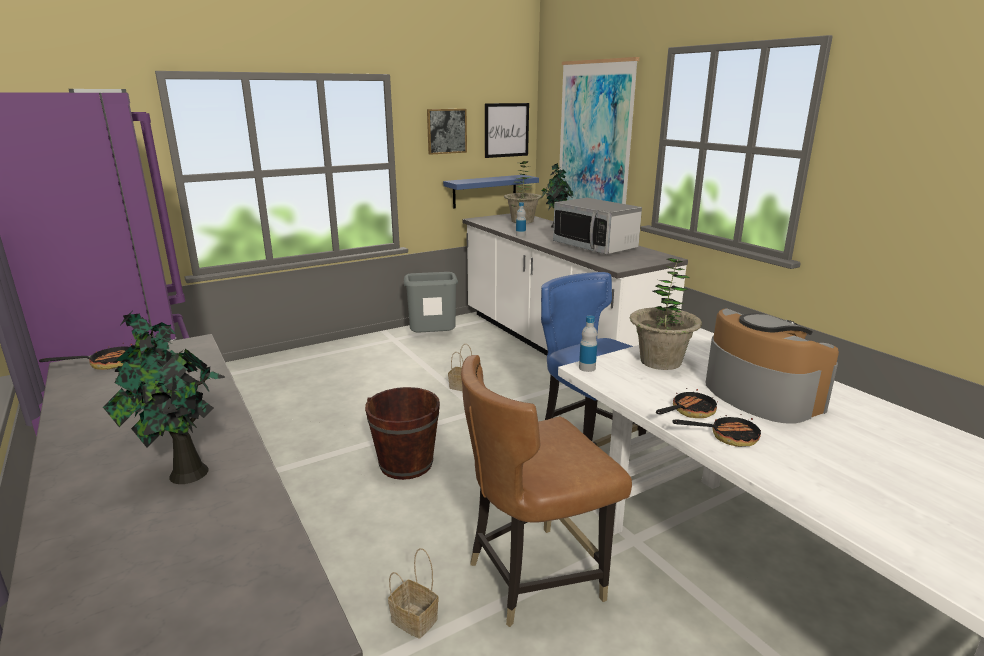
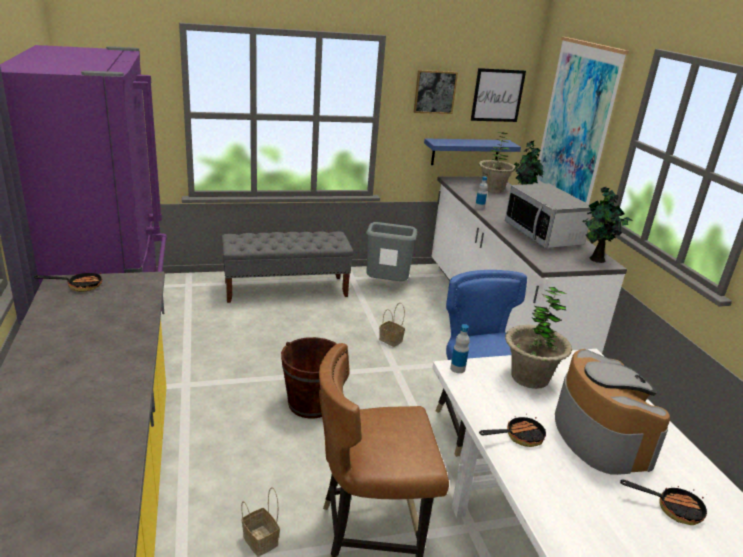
camera: 15 degrees right, 5 degrees up
(185, 474) = (89, 399): potted plant -> potted plant (596, 259)
(327, 361) = (286, 289): none -> grey bench
(727, 436) = (535, 470): frying pan -> frying pan (672, 508)

